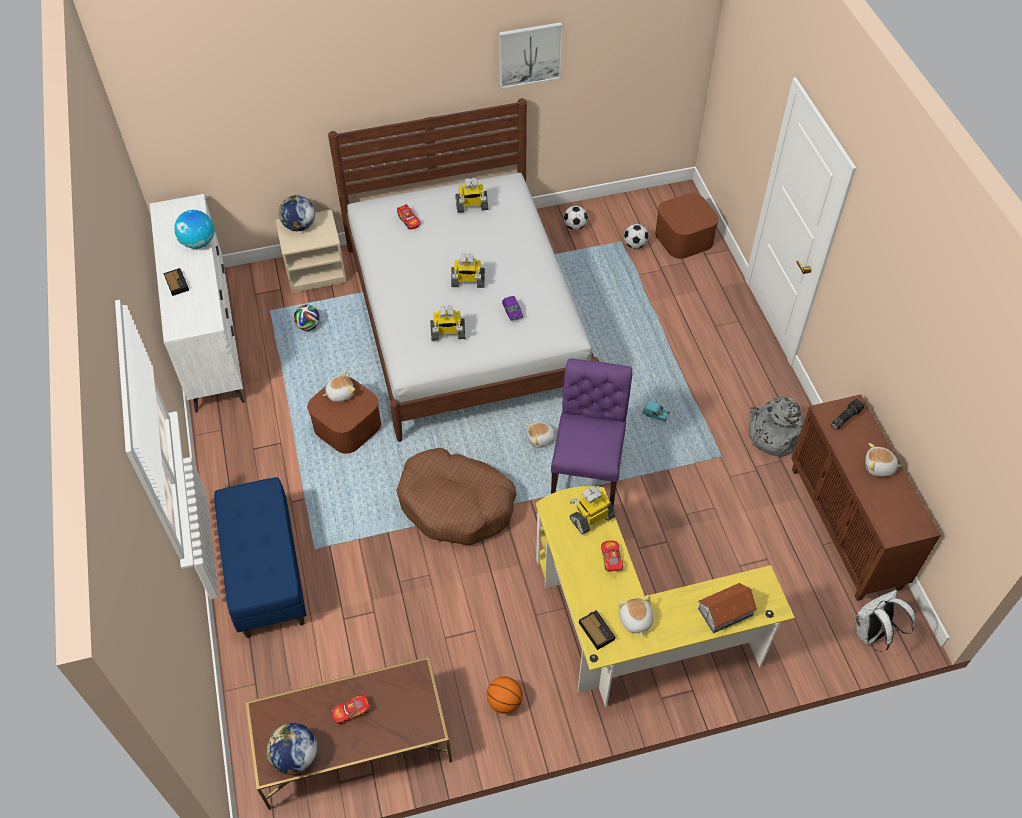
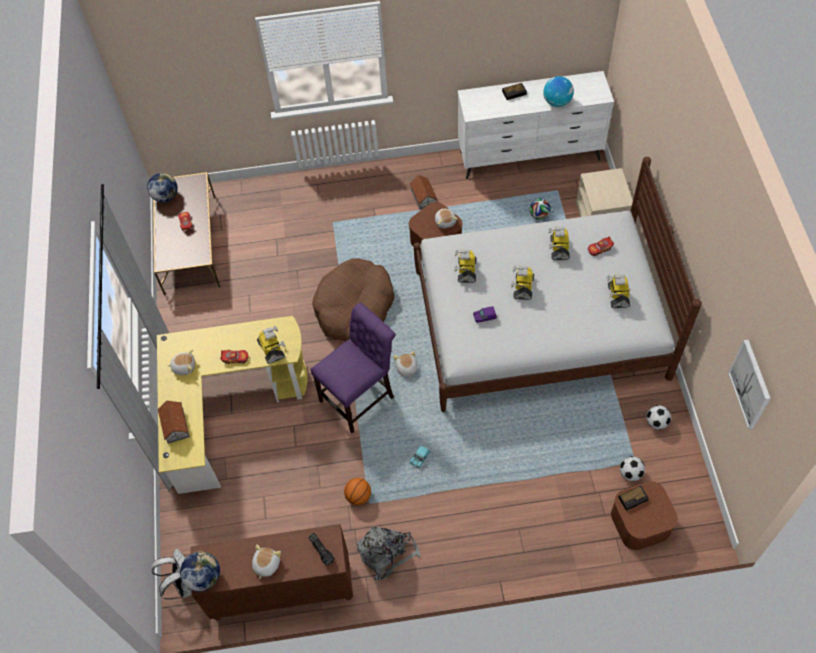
camera: 100 degrees right, 5 degrees up
(265, 572) = (319, 196): blue bench -> none
(272, 446) = (423, 196): none -> toy house
(299, 226) = (613, 183): globe -> globe (204, 576)
(410, 253) = (558, 248): none -> toy robot
(504, 701) = (195, 326): basketball -> basketball (358, 496)
(529, 54) = (719, 283): picture -> picture (750, 384)
(587, 481) = (360, 397): purple chair -> purple chair turned 60 degrees counterclockwise
(596, 630) = (182, 341): alarm clock -> alarm clock (633, 498)

